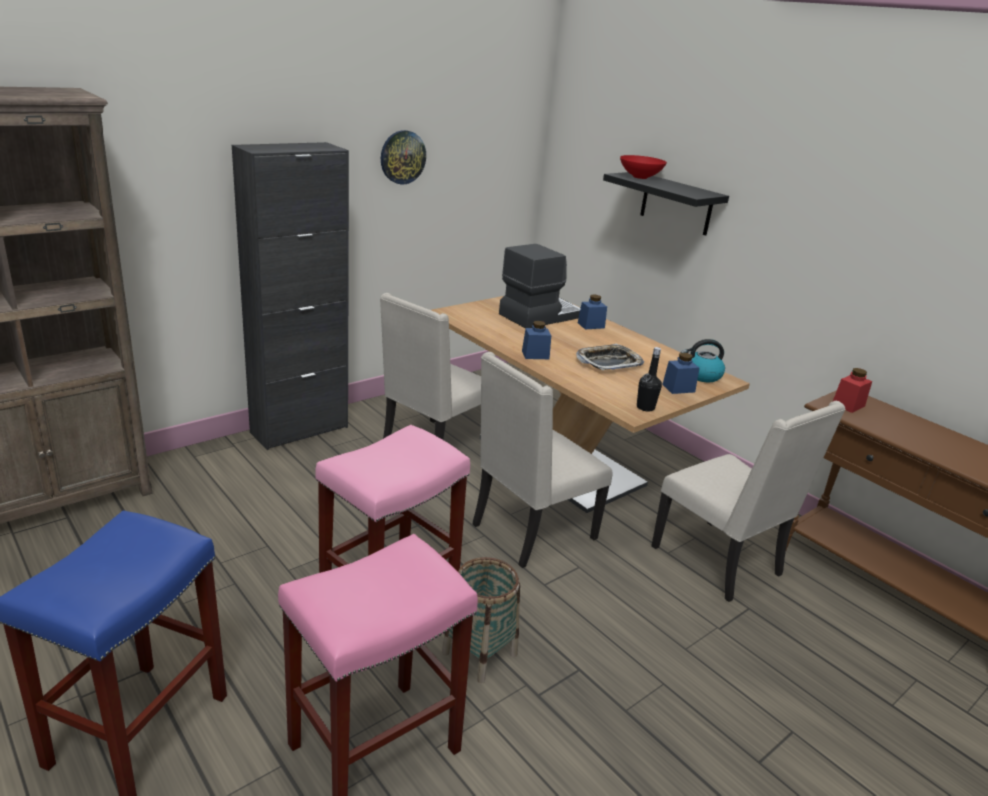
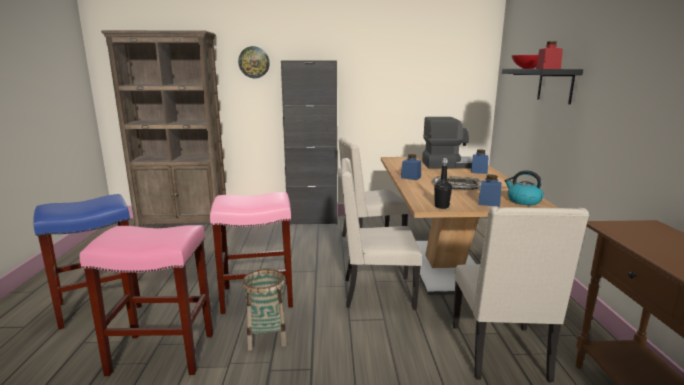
camera: 40 degrees right, 10 degrees down
(402, 157) = (386, 71): wall clock -> wall clock (254, 62)
(848, 405) = (633, 228): red jar -> red jar (548, 68)

